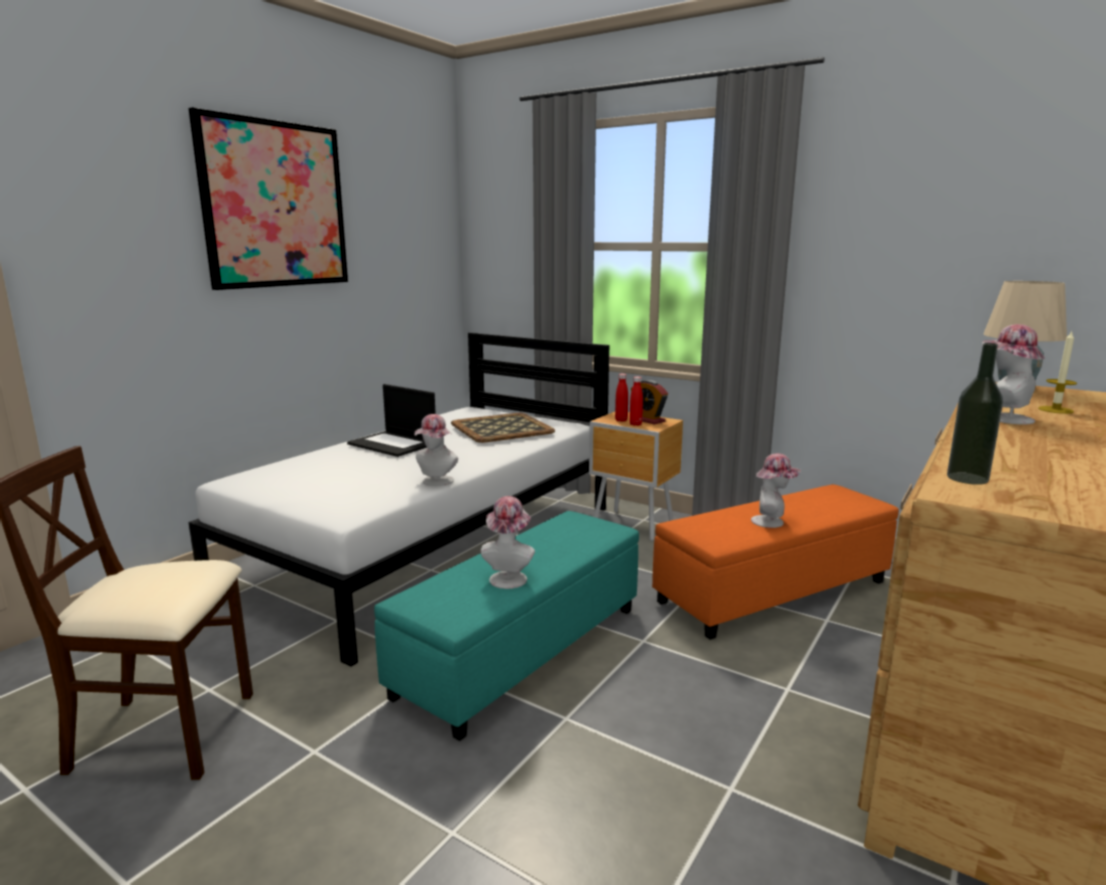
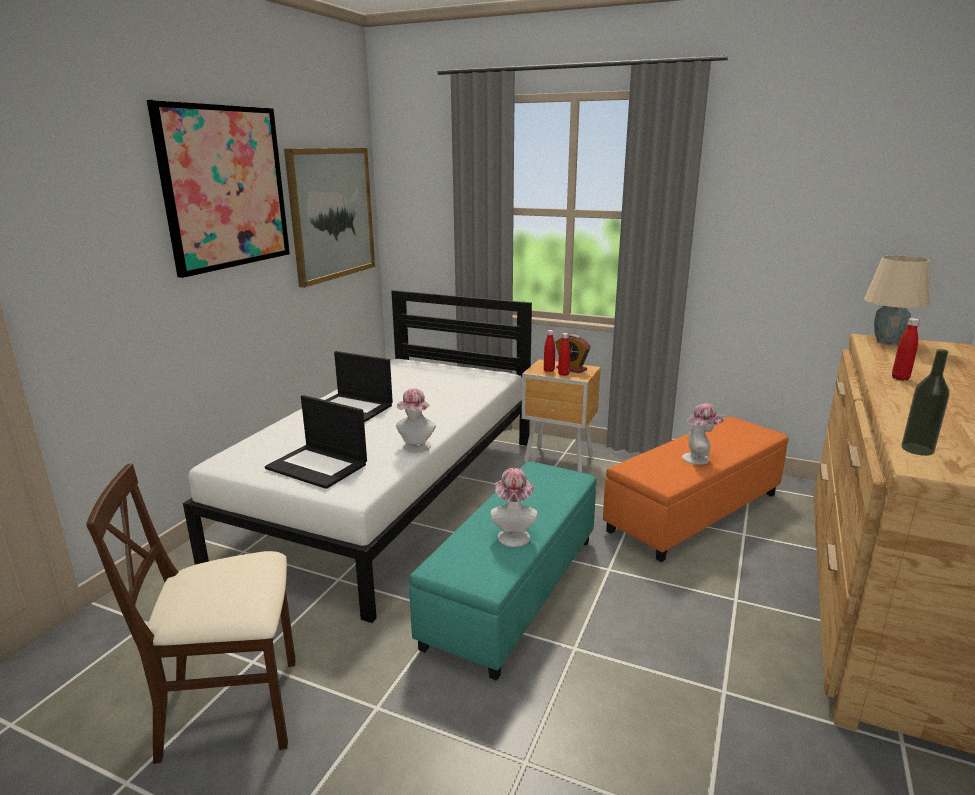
camera: 10 degrees left, 5 degrees up
(323, 491) = (318, 466): none -> laptop
(404, 247) = (332, 214): none -> picture
(503, 428) = (443, 383): tray -> none
(1003, 418) = (900, 378): hat -> red bottle
(1055, 410) = (931, 366): candle -> none

